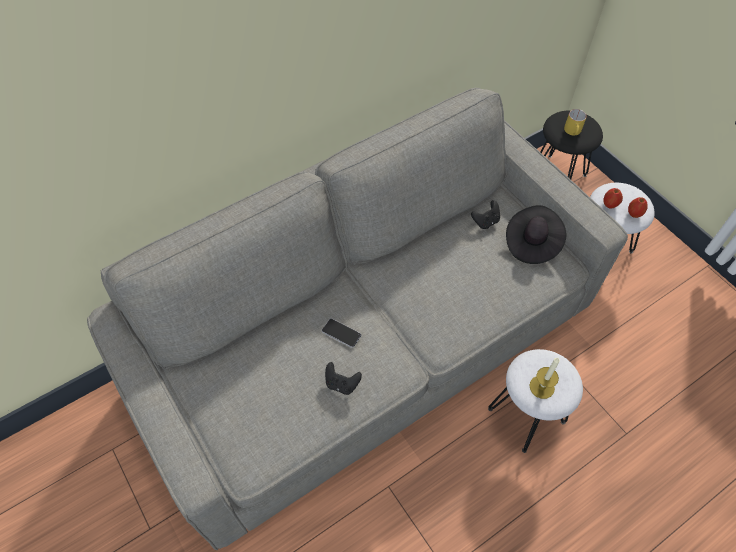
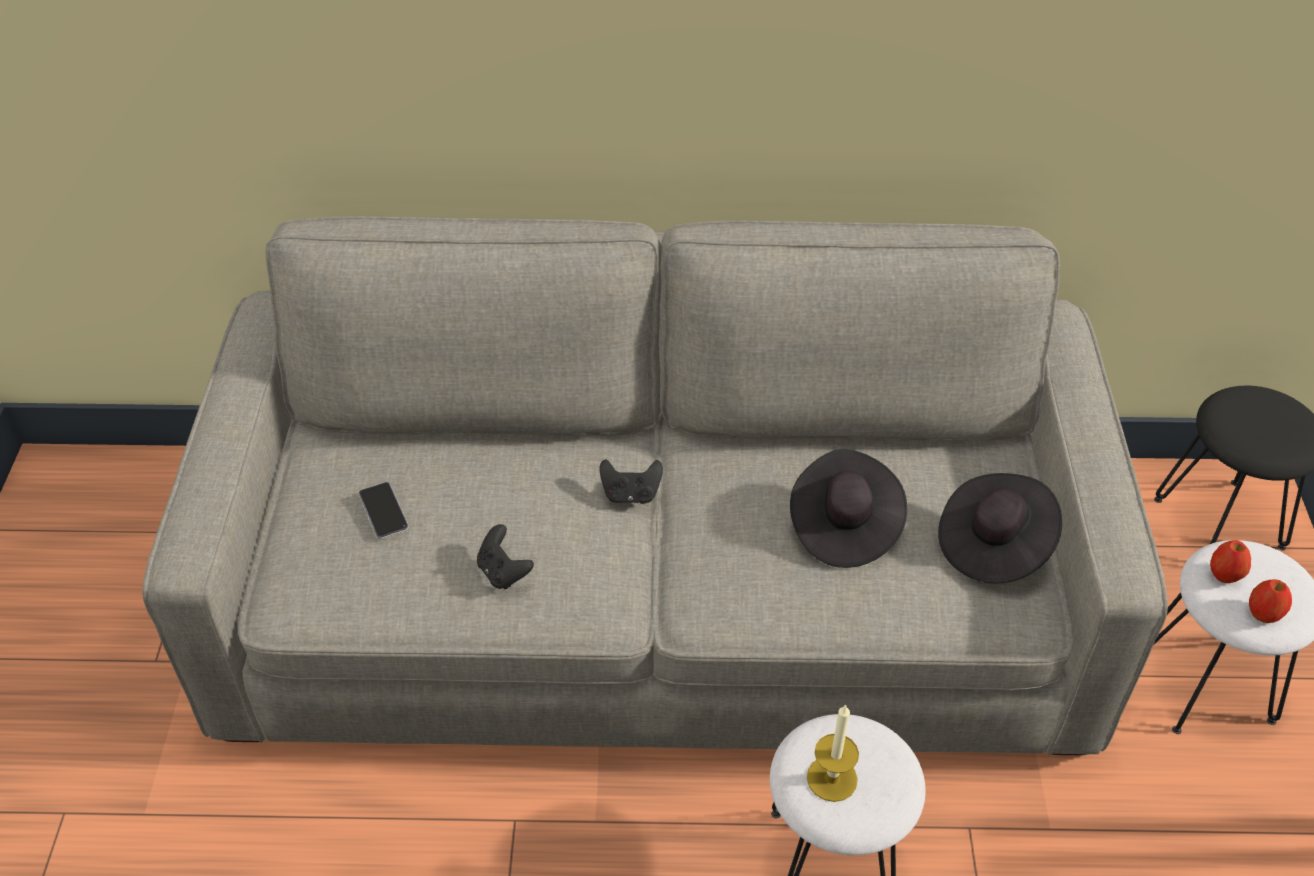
camera: 35 degrees right, 10 degrees down
(341, 333) = (563, 506): phone -> phone (383, 511)
(468, 270) = (843, 526): none -> black hat
(485, 221) = (939, 473): black game controller -> black game controller (631, 494)
(573, 132) = (1256, 428): yellow mug -> none

